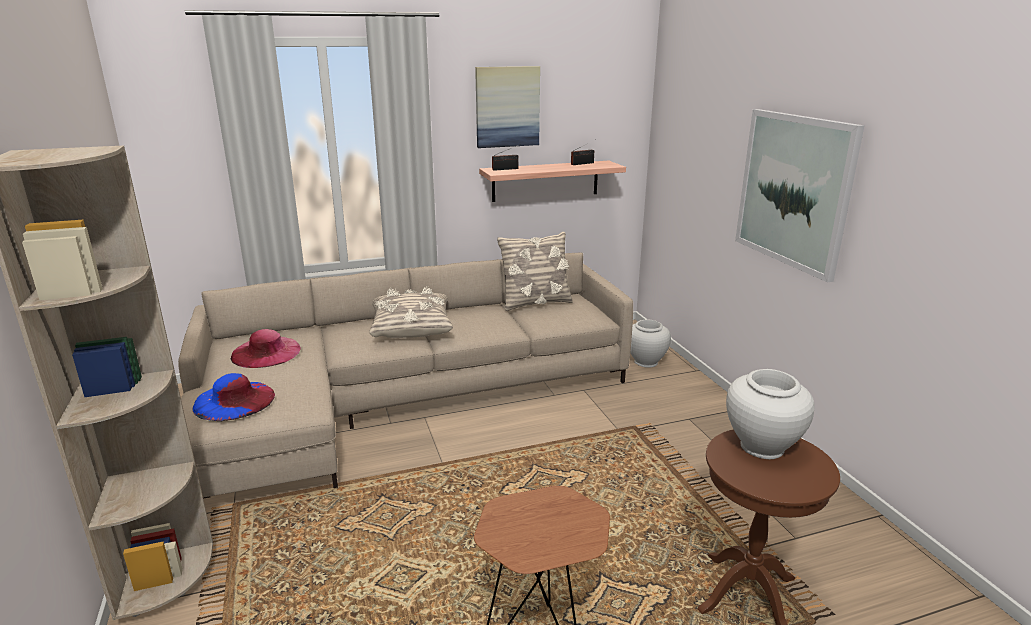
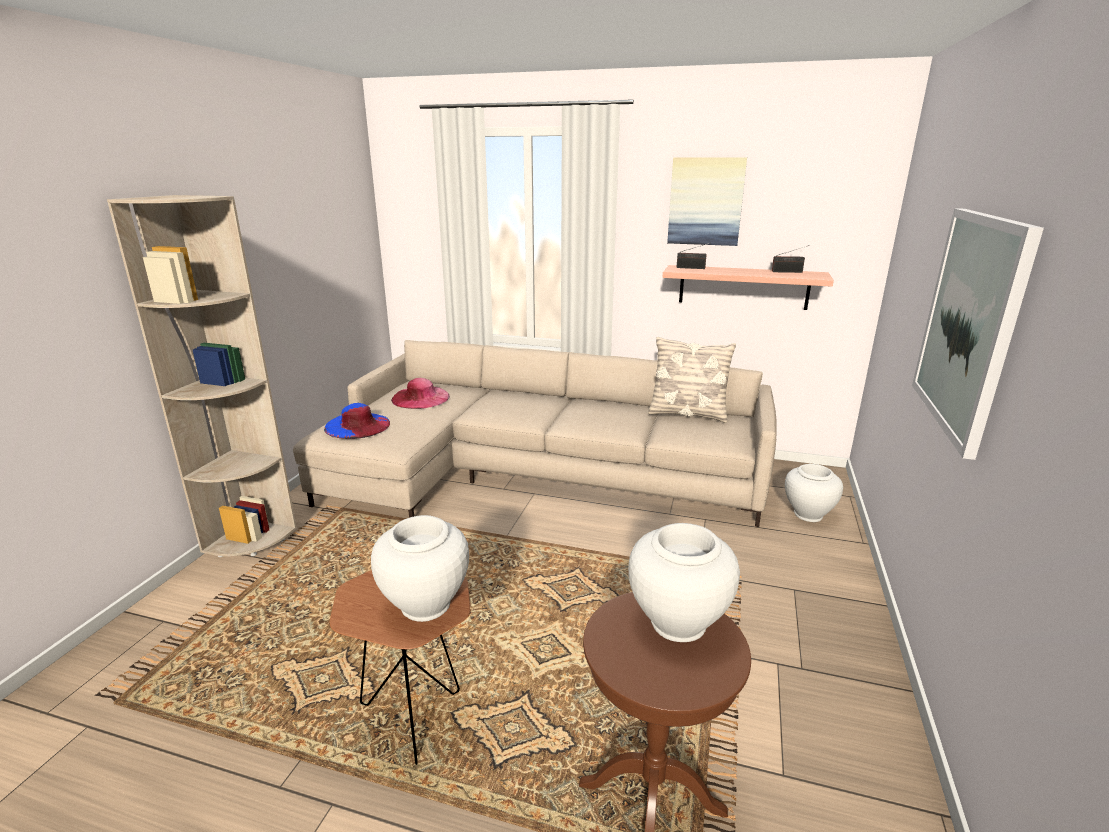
camera: 35 degrees right, 0 degrees up
(411, 330) = (546, 409): beige pillow -> none
(567, 520) = (425, 605): none -> white vase

